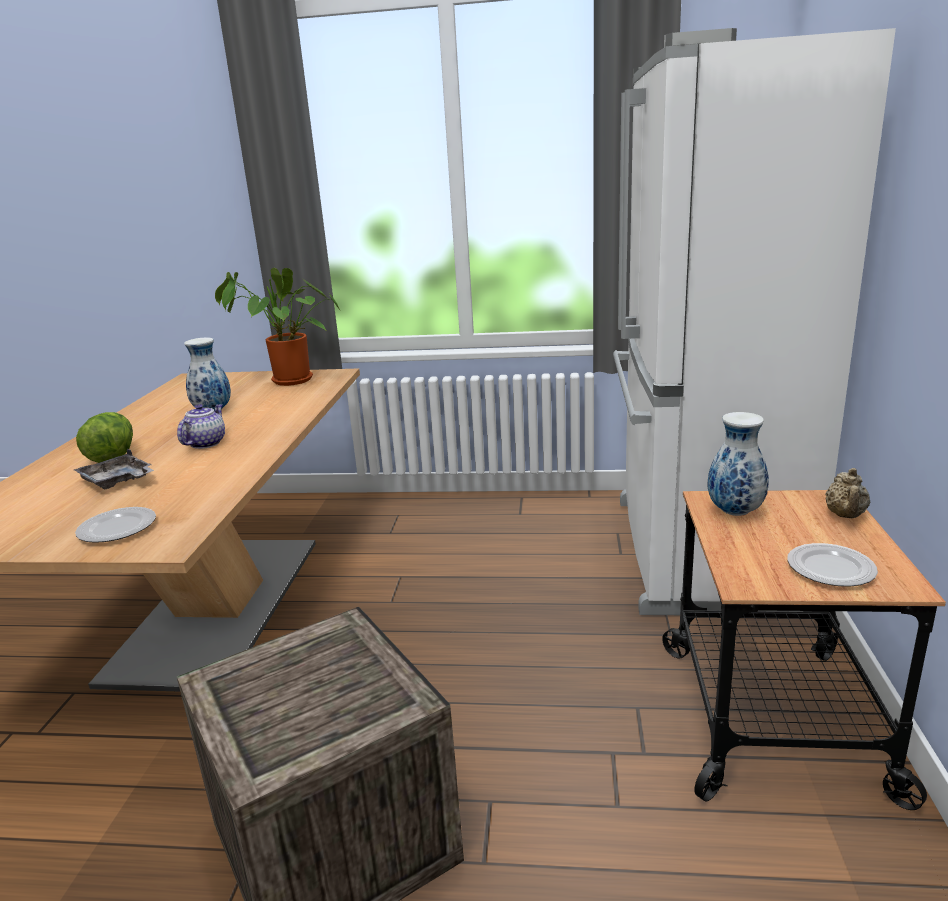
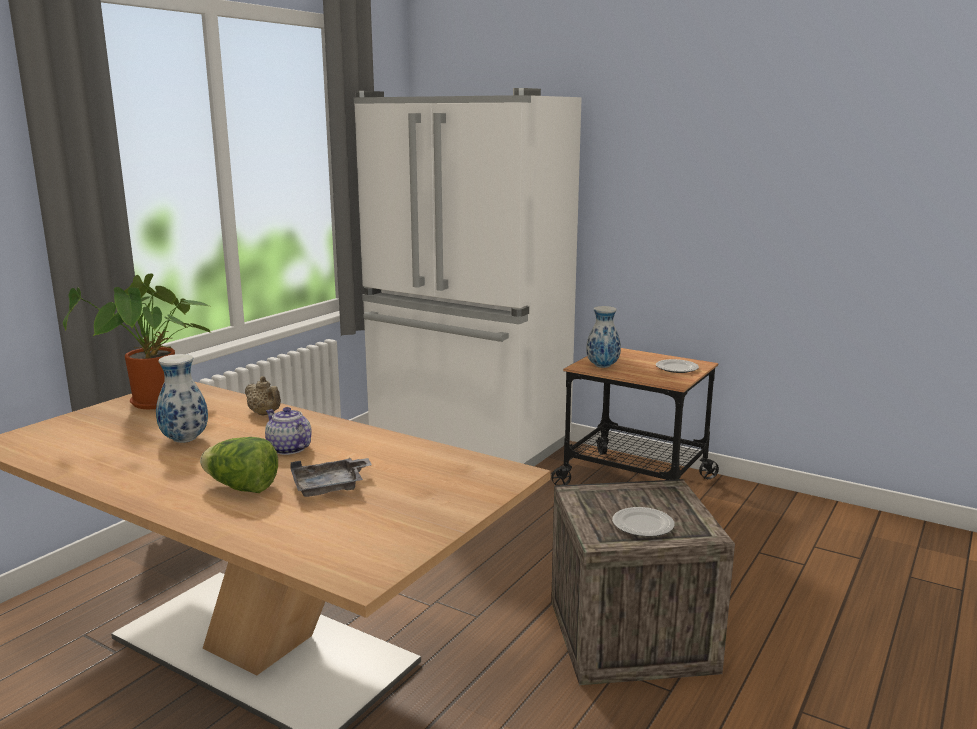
camera: 65 degrees left, 5 degrees down
(117, 529) = (455, 489): plate -> plate (643, 525)
(845, 516) = (632, 353): beige teapot -> beige teapot (265, 414)

